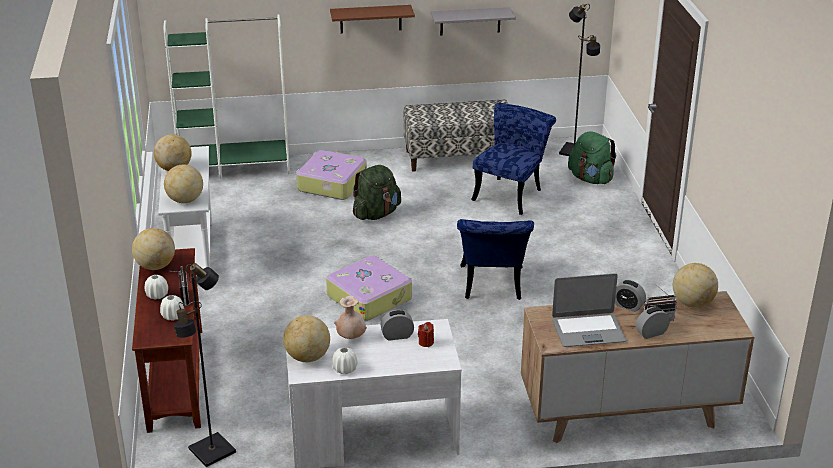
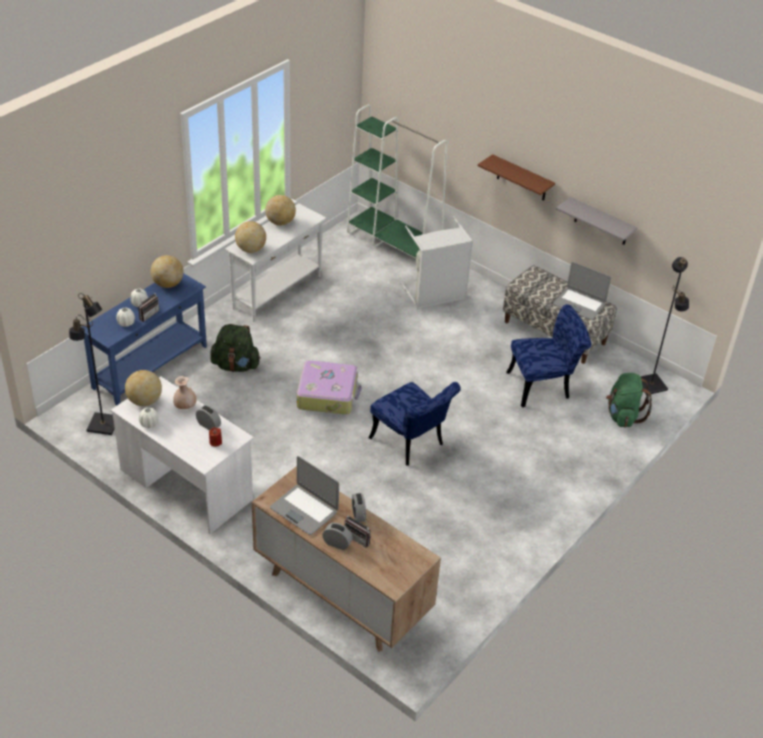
camera: 45 degrees right, 10 degrees up
(175, 379) = (150, 366): brown console table -> blue console table
(331, 184) = (435, 295): suitcase -> grey laundry basket
(376, 214) = (427, 338): green backpack -> green backpack (236, 365)
(481, 111) = (579, 304): none -> laptop
(491, 287) = (411, 444): blue chair -> blue chair turned 90 degrees counterclockwise
(692, 303) = (401, 547): globe -> none

